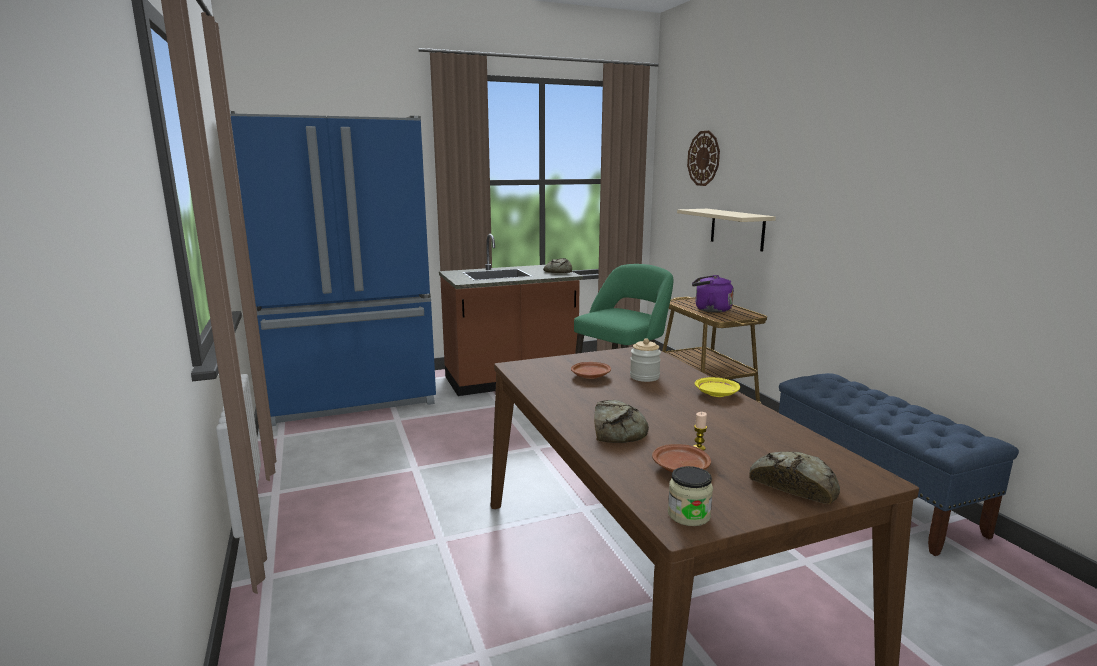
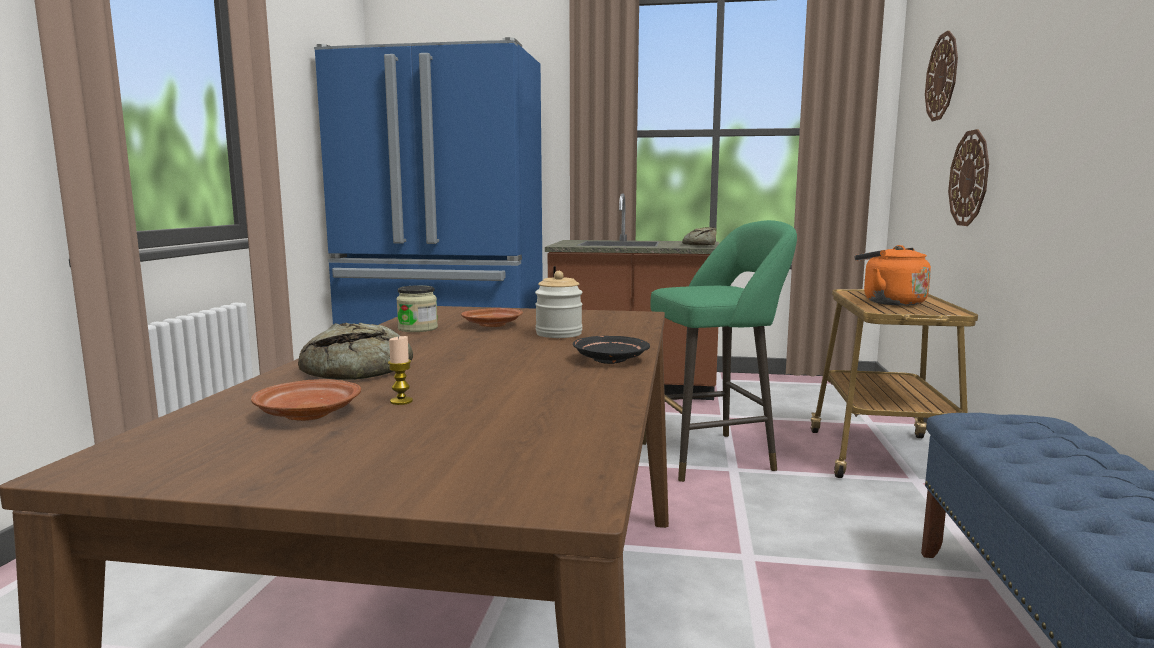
camera: 30 degrees right, 5 degrees down
(688, 515) = (148, 458): jar -> jar (417, 328)
(710, 310) = (889, 302): purple kettle -> orange kettle
(716, 393) = (609, 359): yellow plate -> black plate
(737, 229) = (969, 178): beige shelf -> wall clock
(794, 484) = (398, 466): bread -> none

